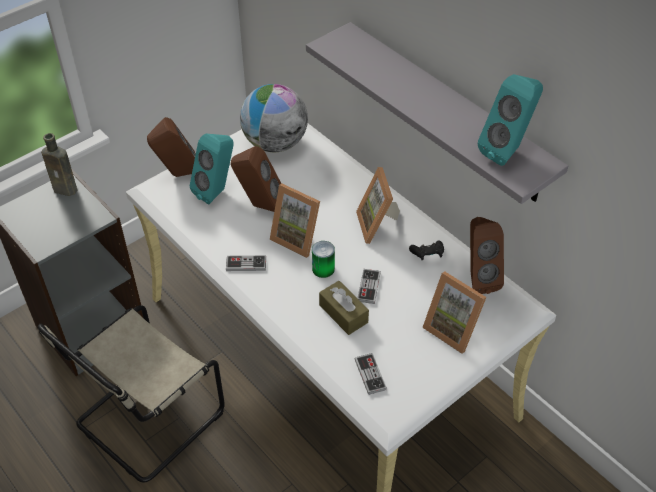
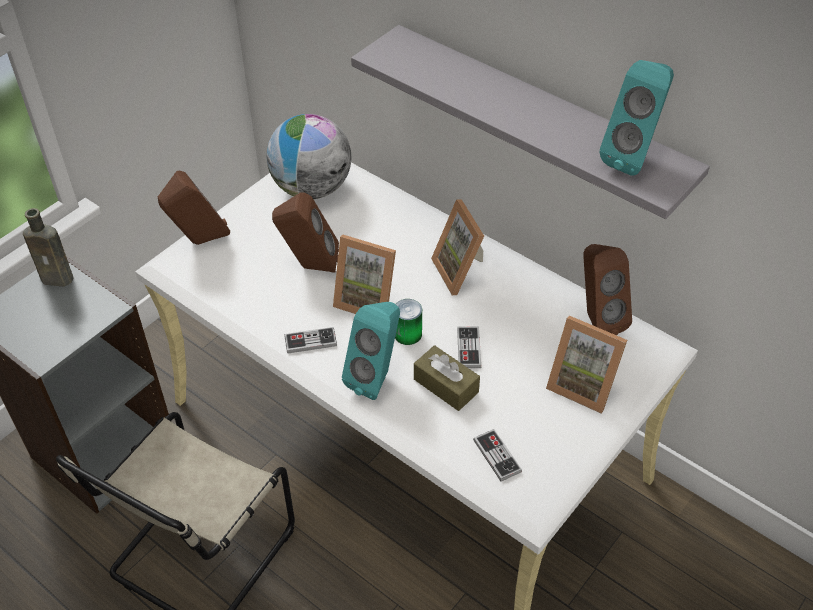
camera: 10 degrees left, 0 degrees up
(217, 191) = (253, 256): turquoise speaker -> turquoise speaker (376, 377)
(427, 254) = (529, 299): black game controller -> none

